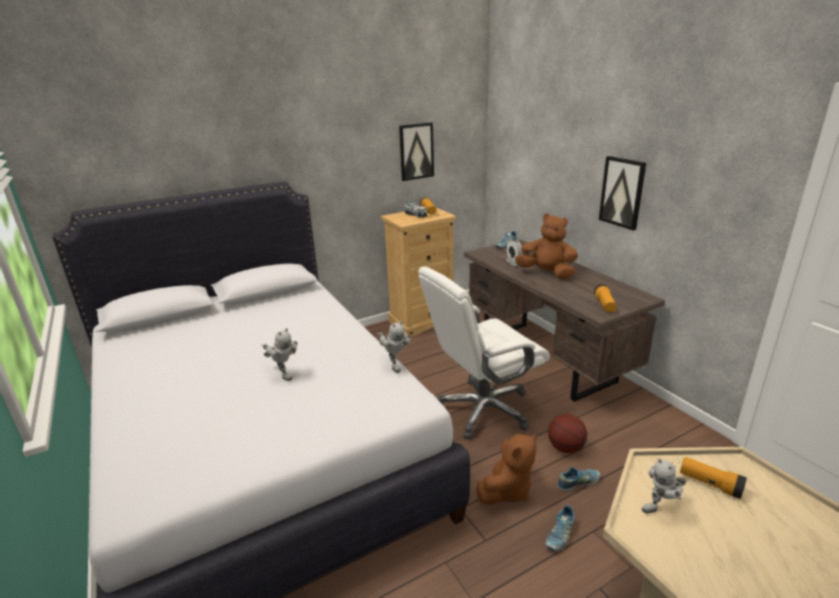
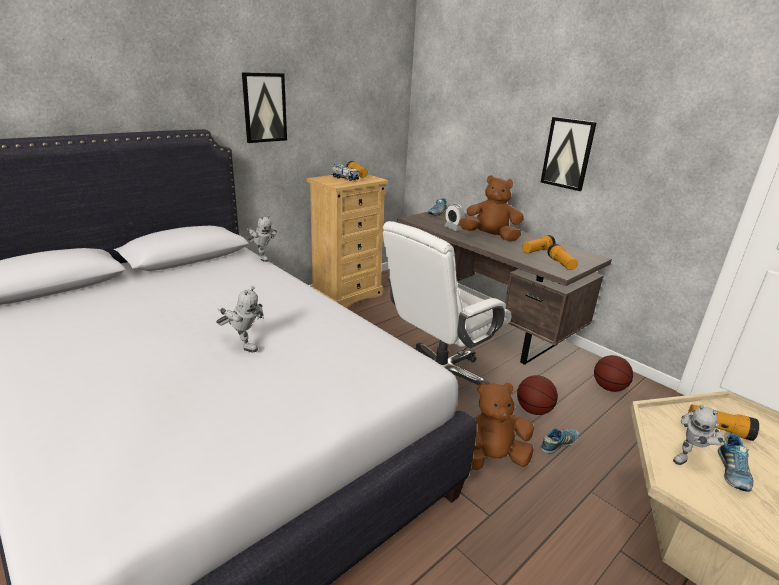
camera: 15 degrees left, 0 degrees up
(394, 365) = (374, 328): toy robot -> toy robot (262, 258)
(416, 151) = (344, 110): picture -> picture (264, 108)
(507, 490) = (492, 459): brown plush toy -> brown plush toy turned 135 degrees counterclockwise
(559, 535) = (561, 500): shoe -> shoe (732, 472)
(587, 290) = (537, 251): none -> flashlight
(655, 432) = (609, 388): none -> basketball

